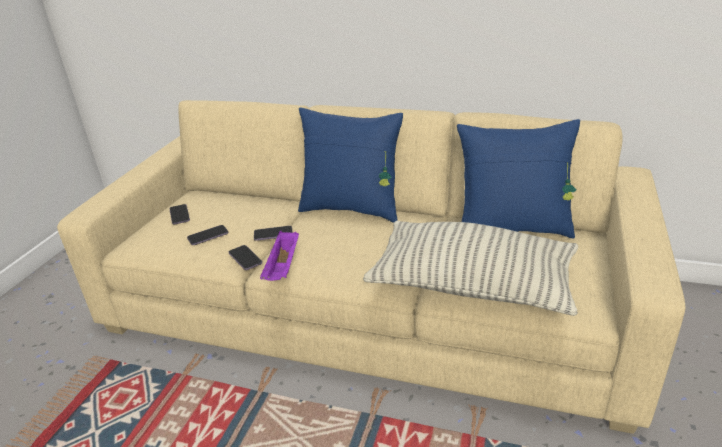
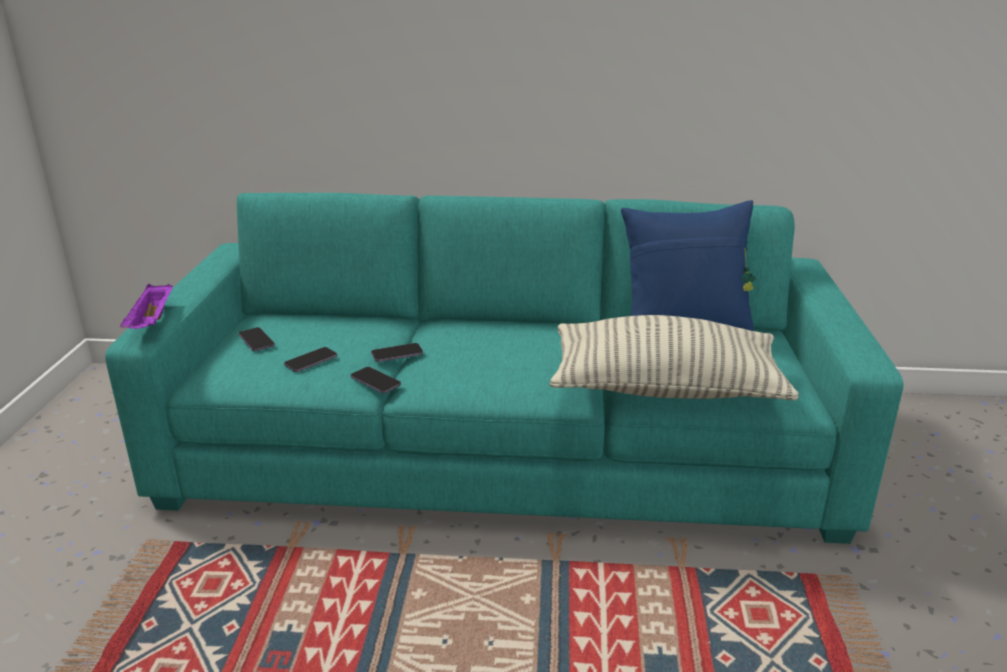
camera: 15 degrees left, 5 degrees down
(283, 267) = (430, 387): purple tray -> purple tray (152, 322)
(351, 210) = (482, 323): blue pillow -> none
(367, 306) = (504, 447): beige sofa -> turquoise sofa

